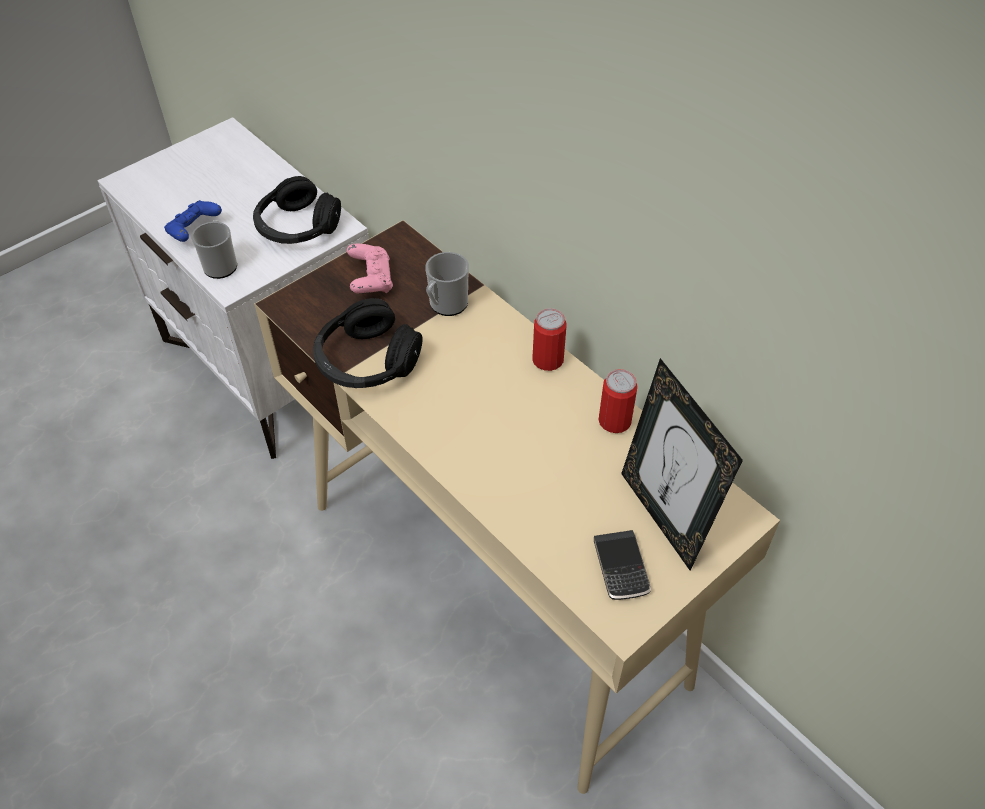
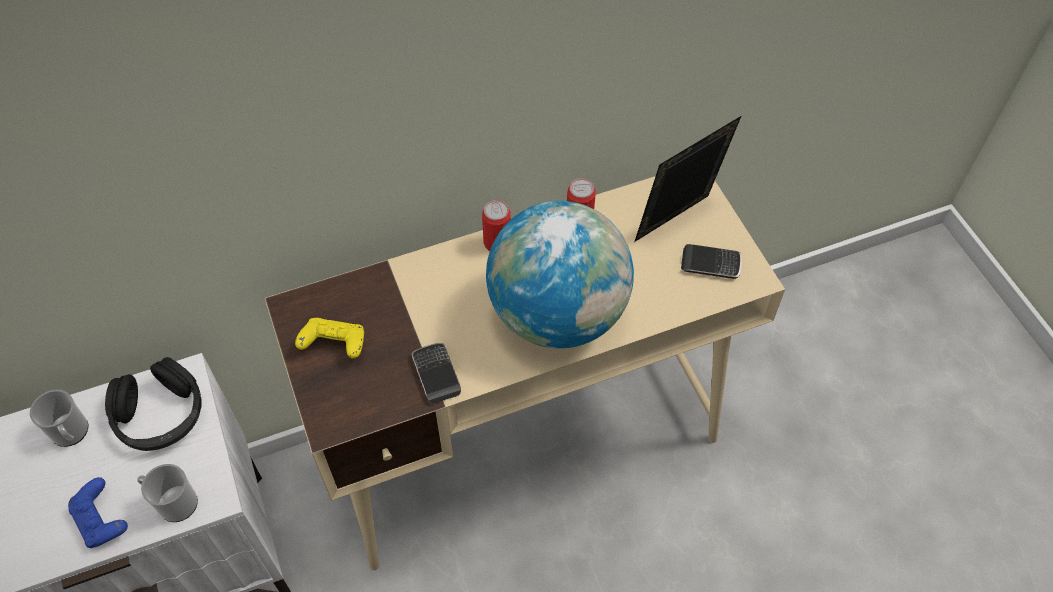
camera: 70 degrees left, 5 degrees up
(366, 361) = (436, 374): black headphones -> phone
(371, 280) = (334, 345): pink game controller -> yellow game controller
(446, 305) = (398, 295): mug -> mug (71, 433)
(479, 437) = (558, 314): none -> globe
(663, 516) = (677, 224): picture frame -> picture frame turned 150 degrees clockwise

